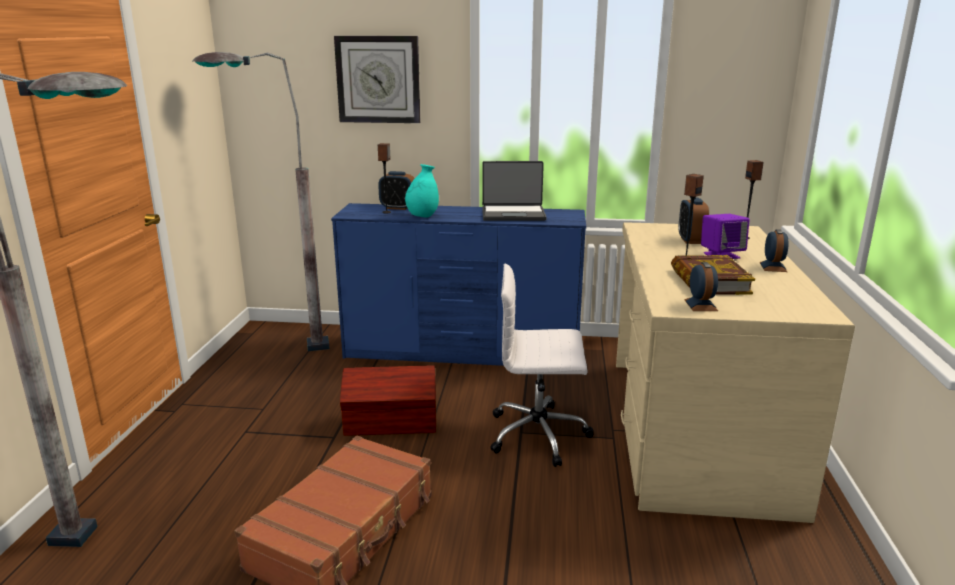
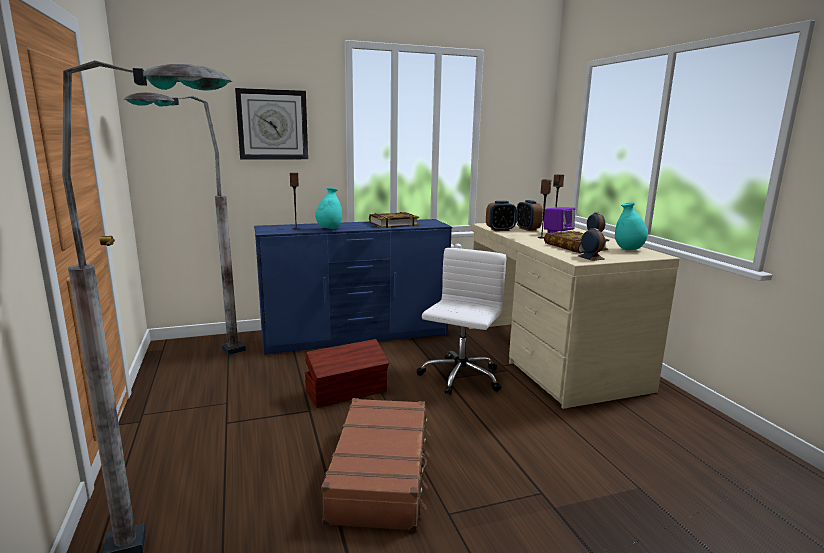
camera: 25 degrees left, 5 degrees down
(398, 207) = (300, 225): alarm clock -> alarm clock (500, 230)
(513, 214) = (393, 224): laptop -> book
(539, 434) = (460, 377): white office chair -> white office chair turned 135 degrees clockwise
(790, 297) = (628, 249): none -> turquoise vase

